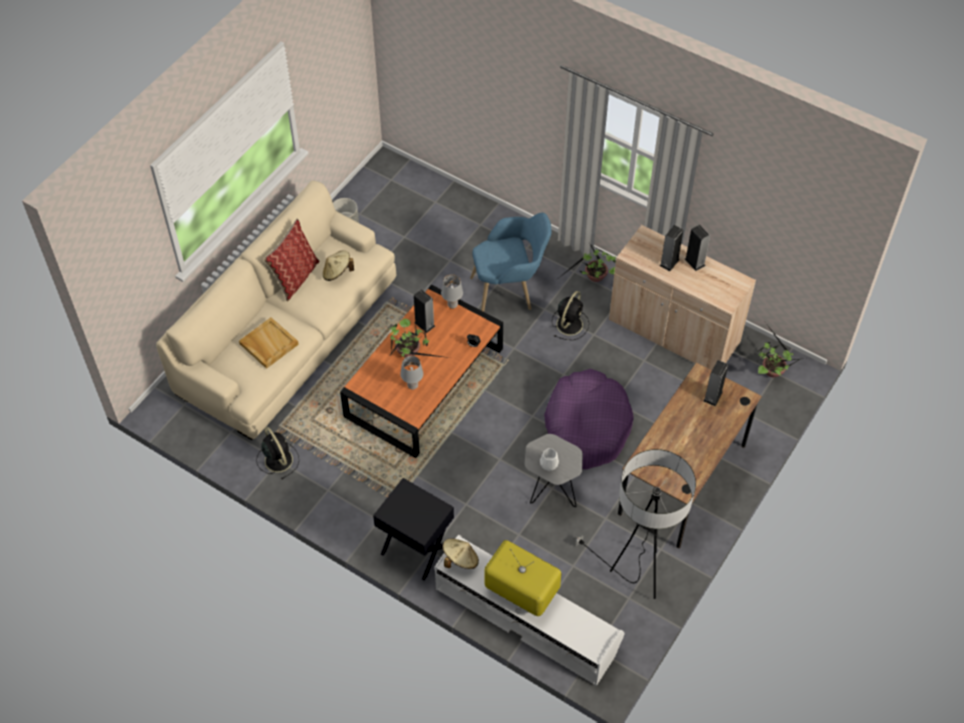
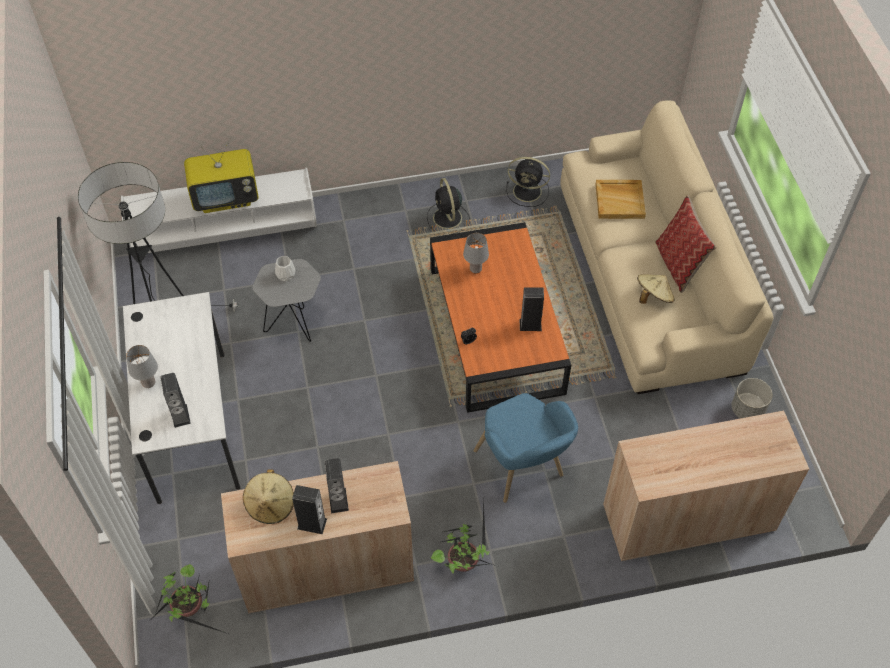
camera: 135 degrees right, 0 degrees up
(409, 353) = (511, 292): potted plant -> none
(415, 549) = (355, 213): black nightstand -> none
(451, 205) = (688, 518): none -> beige cabinet
(452, 305) = (529, 361): grey table lamp -> grey table lamp (148, 383)
(460, 559) = (293, 185): beige hat -> beige hat (271, 505)
(510, 292) = (524, 473): blue armchair -> blue armchair turned 60 degrees counterclockwise
(570, 323) = (434, 489): black fan -> black fan (448, 219)
(586, 426) = (319, 404): purple dog bed -> none
(682, 479) = (192, 425): brown desk -> white desk

